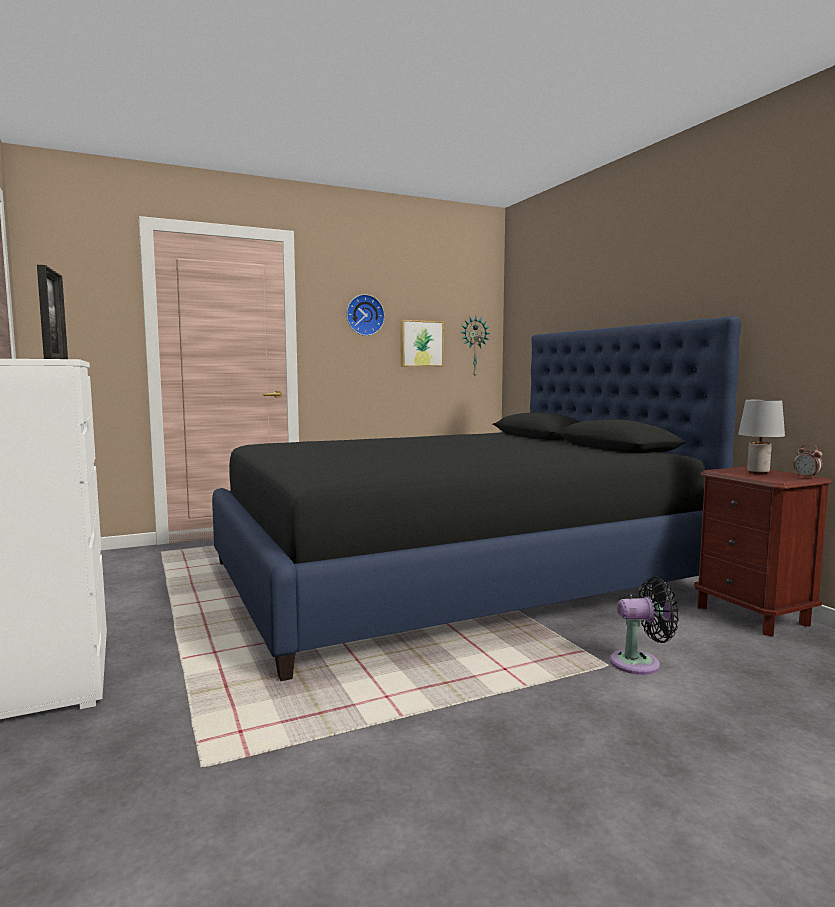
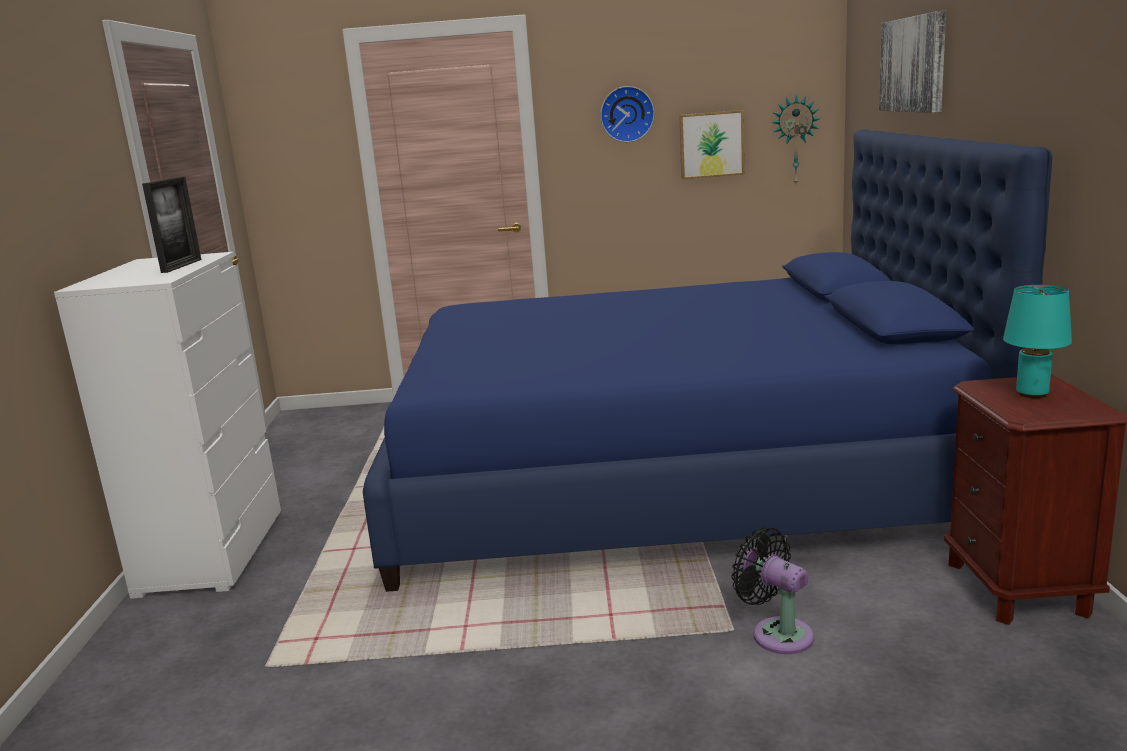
camera: 25 degrees right, 10 degrees up
(454, 576) = (672, 478): black bed -> blue bed
(581, 289) = (914, 64): none -> picture
(640, 663) = (777, 633): black fan -> black fan turned 150 degrees counterclockwise
(758, 473) = (1033, 394): grey table lamp -> turquoise table lamp
(807, 477) = (1090, 411): alarm clock -> none

